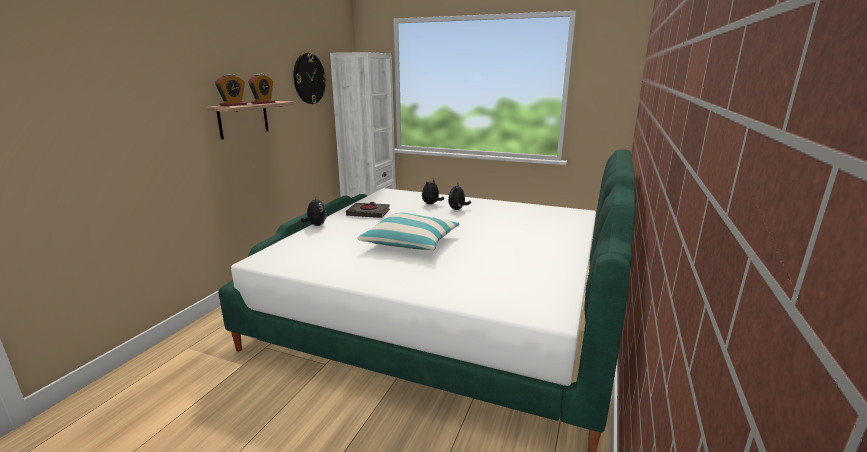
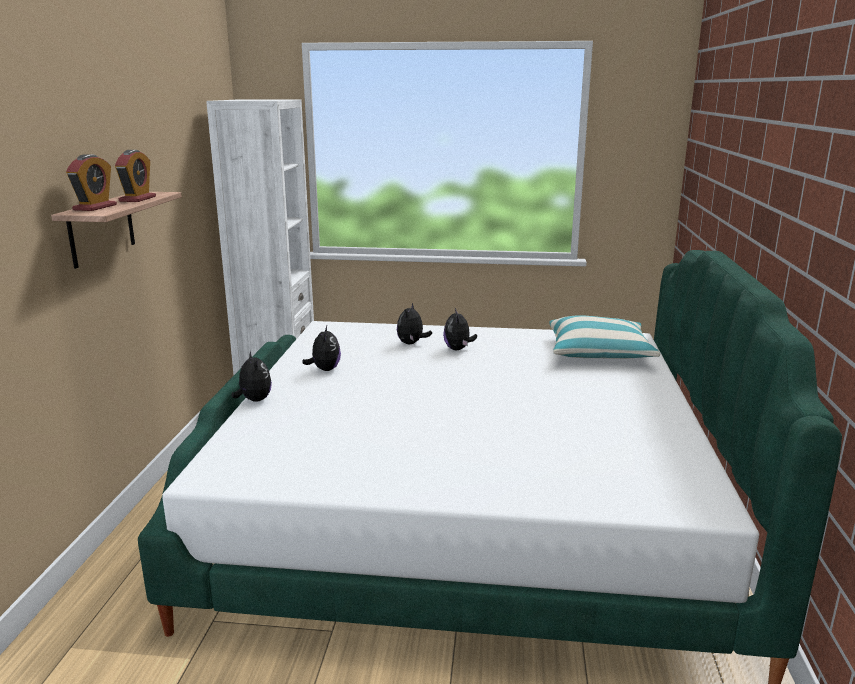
camera: 15 degrees left, 0 degrees up
(309, 78) = (180, 147): wall clock -> none
(368, 213) = (325, 369): black book -> plush toy
(411, 242) = (431, 415): pillow -> pillow (598, 352)

